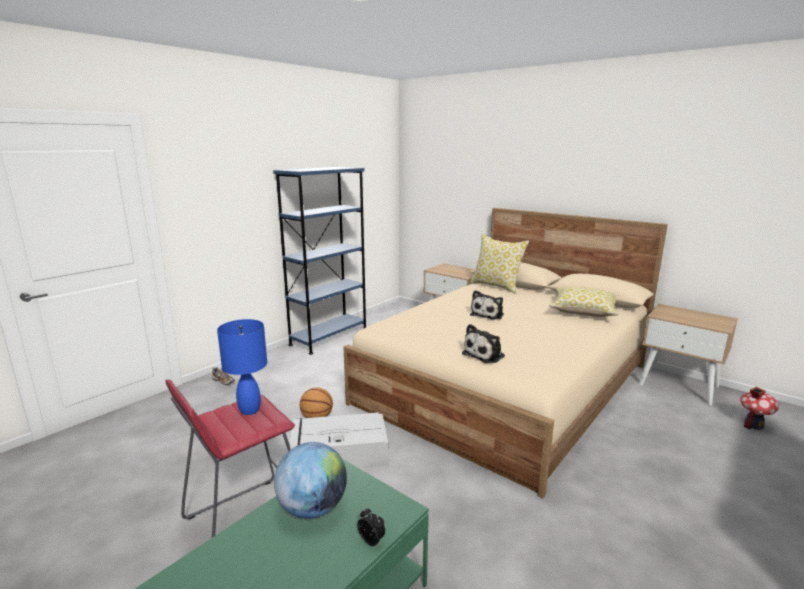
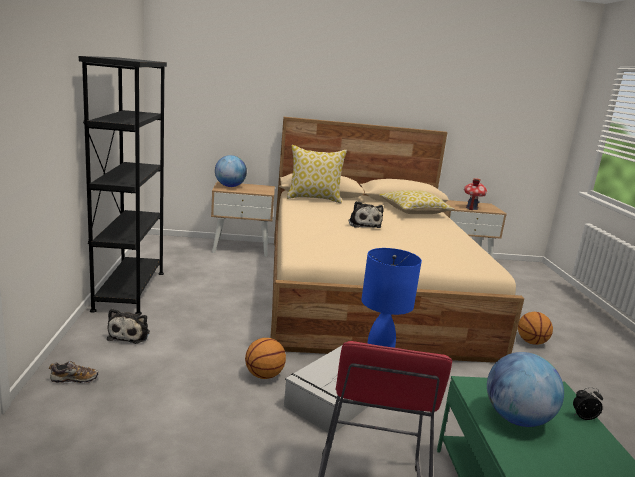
camera: 45 degrees left, 0 degrees up
(329, 337) = (130, 290): blue bookcase -> black bookcase
(445, 268) = (230, 186): none -> globe
(485, 355) = (429, 257): plush toy -> plush toy (130, 335)
(619, 491) = (531, 342): none -> basketball
(753, 425) = (523, 278): toy house -> toy house (471, 208)

